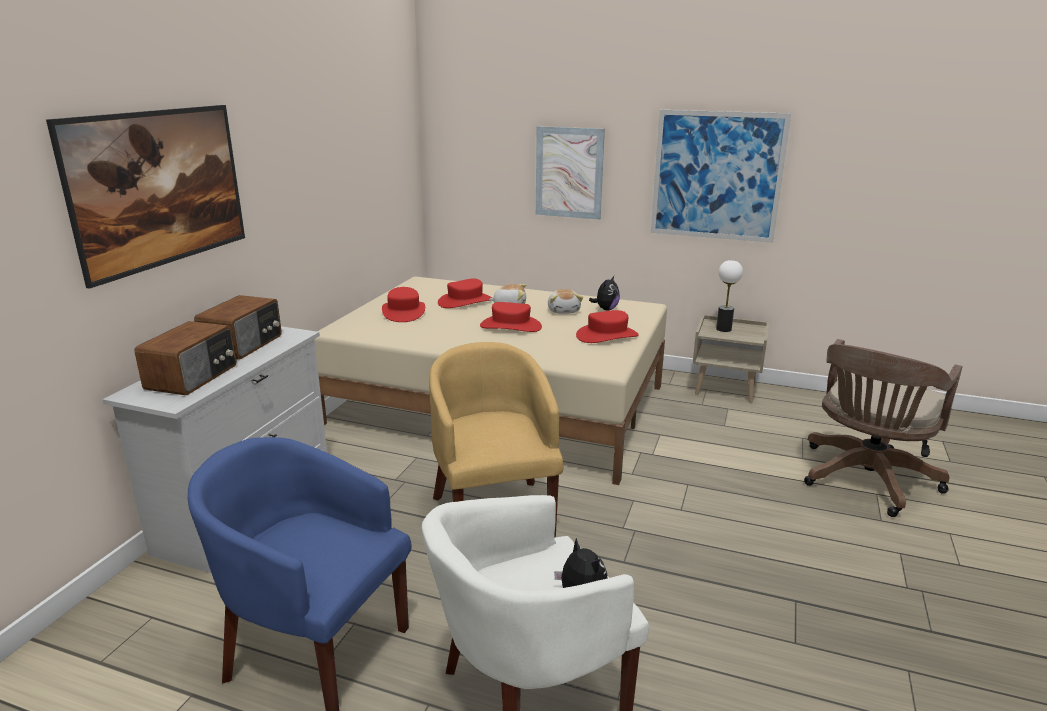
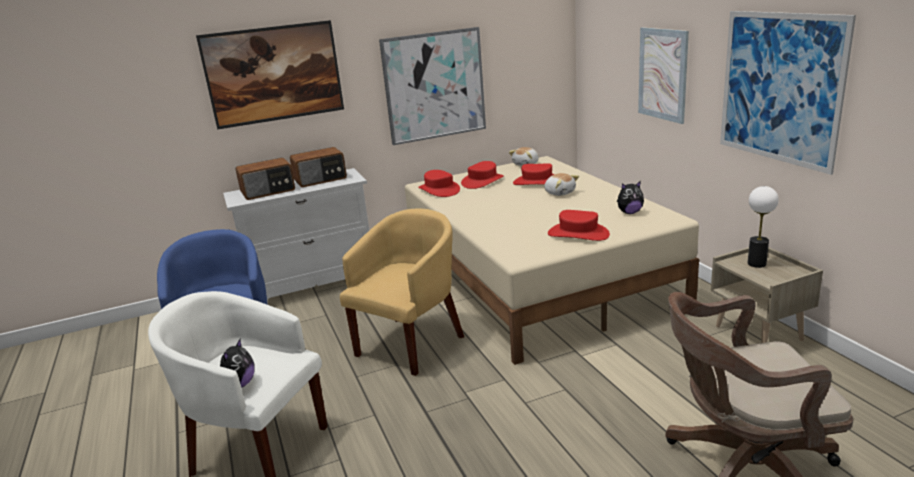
camera: 50 degrees right, 0 degrees up
(324, 199) = (434, 86): none -> picture
(511, 326) = (526, 208): red hat -> red hat (439, 190)
(564, 311) = (592, 206): plush toy -> plush toy (526, 164)

